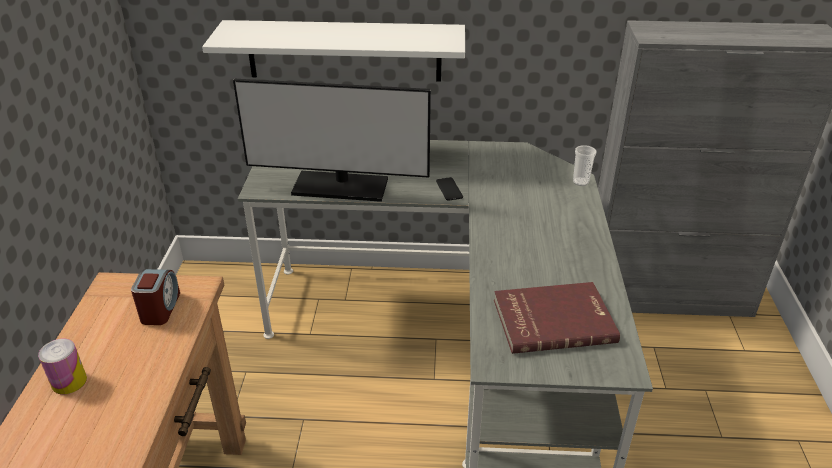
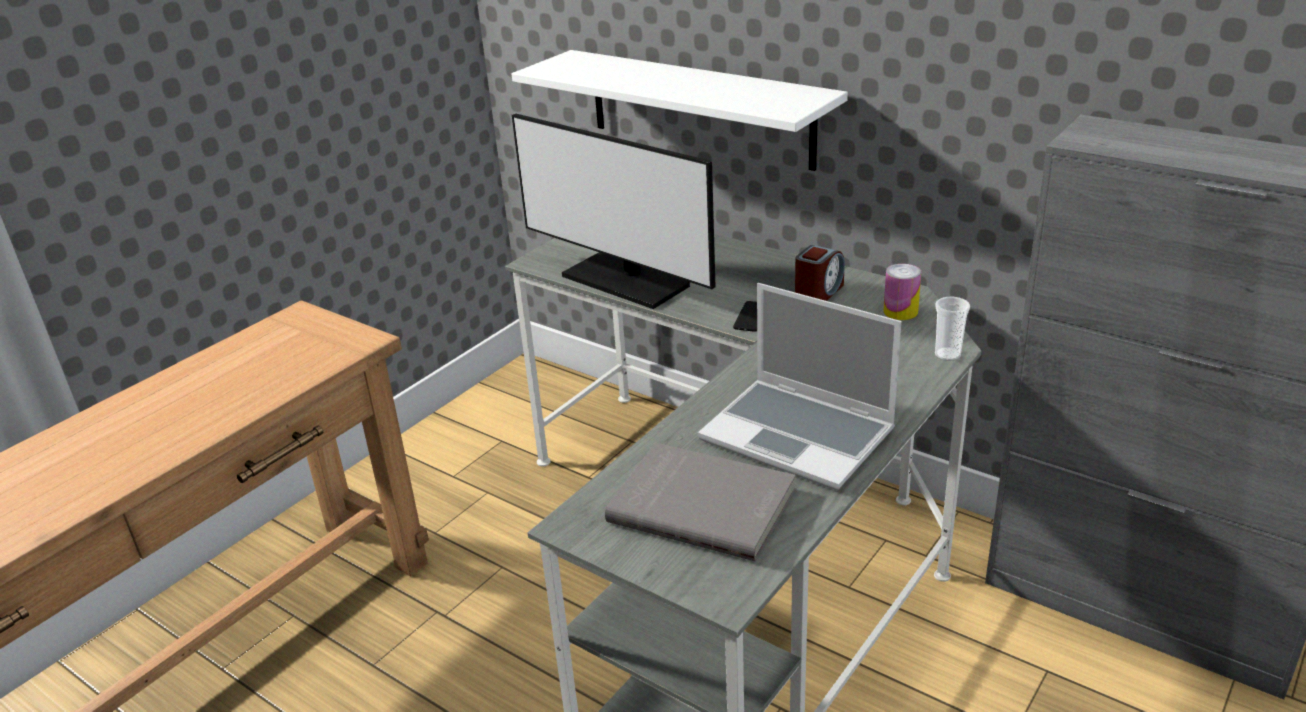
camera: 35 degrees right, 5 degrees down
(69, 381) = (176, 387): can -> can (900, 311)
(160, 308) = (313, 349): alarm clock -> alarm clock (818, 293)
(553, 319) = (703, 504): red book -> grey book
(558, 257) = (800, 435): none -> laptop

